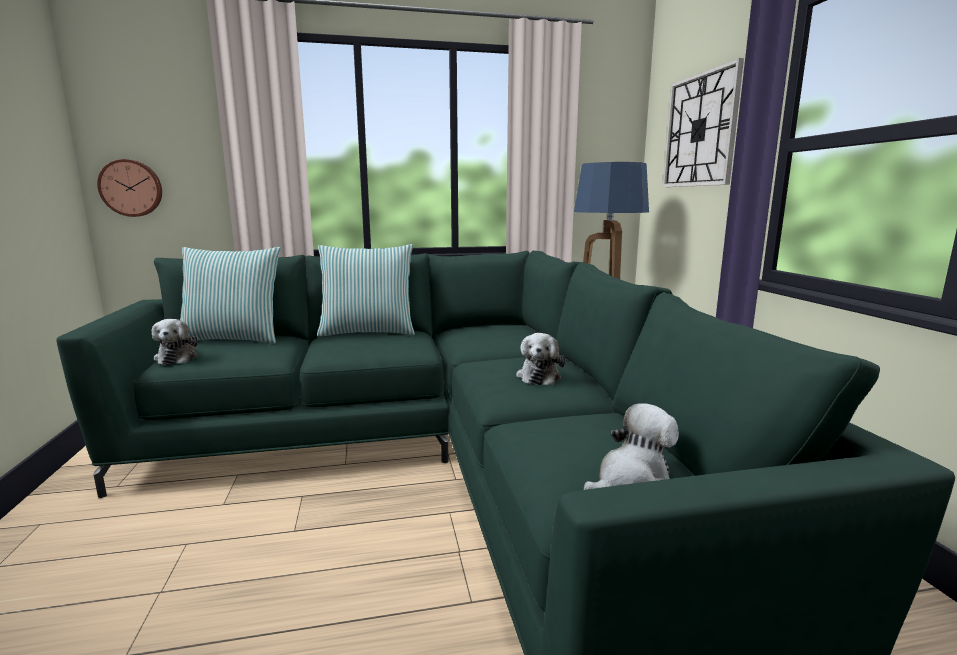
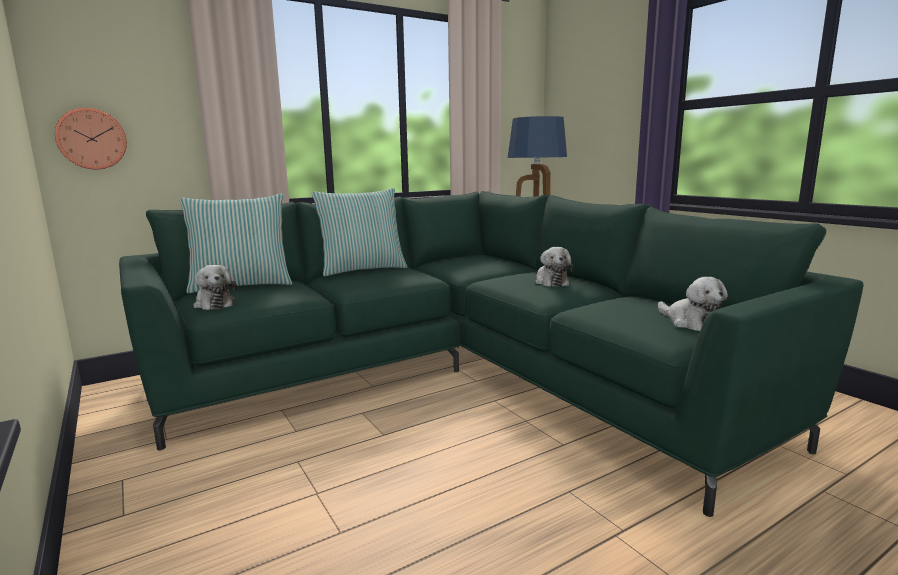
camera: 20 degrees left, 0 degrees up
(631, 481) = (690, 322): plush toy -> plush toy turned 120 degrees clockwise
(700, 130) = (601, 92): wall clock -> none

